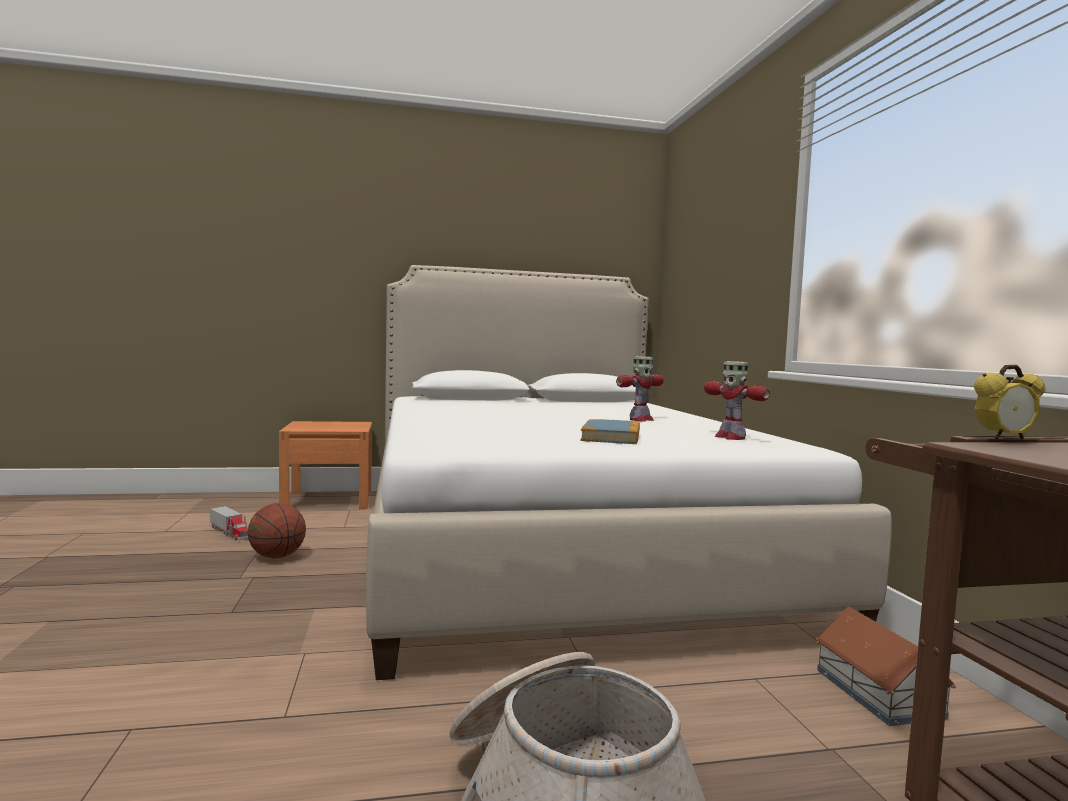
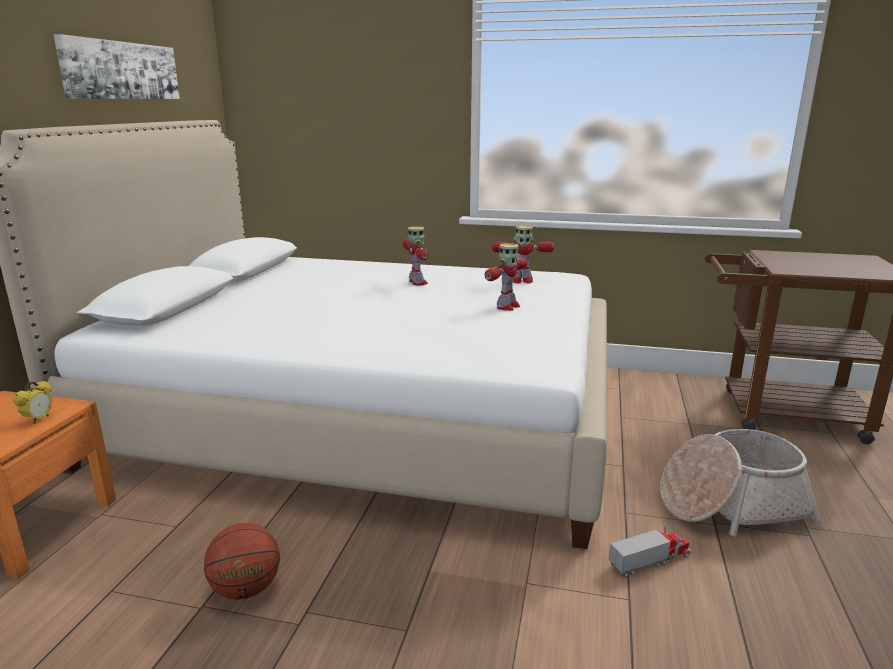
camera: 65 degrees left, 15 degrees up
(230, 532) = (85, 633): toy truck -> toy truck (650, 560)
(534, 236) = (121, 70): none -> picture
(611, 436) = (507, 307): book -> toy robot
(878, 693) = (643, 393): toy house -> none
(1004, 438) = (764, 262): alarm clock -> alarm clock (38, 419)

